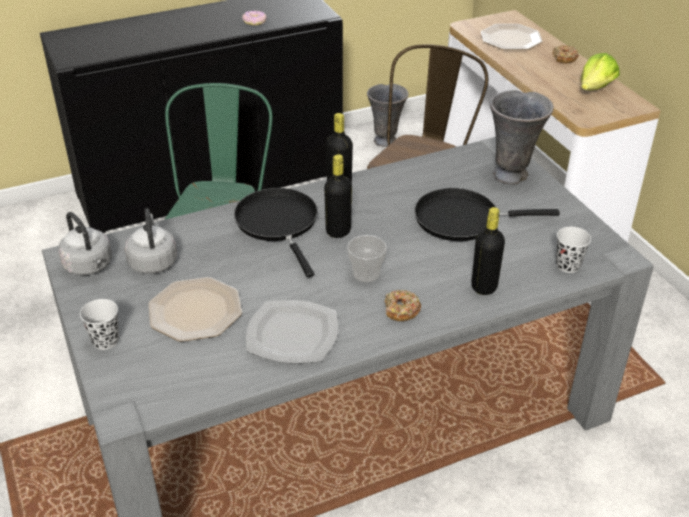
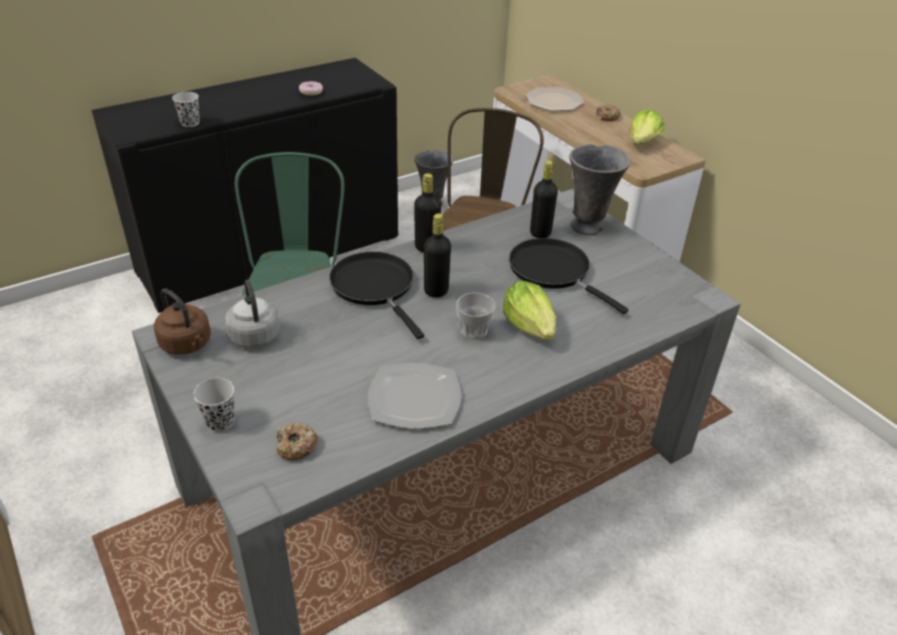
camera: 10 degrees left, 0 degrees up
(89, 266) = (187, 344): grey kettle -> brown kettle
(195, 311) = (309, 383): plate -> none
(401, 310) = (517, 365): donut -> donut (296, 446)
(424, 273) = (530, 326): none -> lettuce
(462, 219) = (553, 271): black frying pan -> black frying pan turned 60 degrees clockwise
(484, 287) = (590, 335): black bottle -> black bottle (540, 233)
(568, 265) = (663, 309): black cup -> black cup (190, 123)

